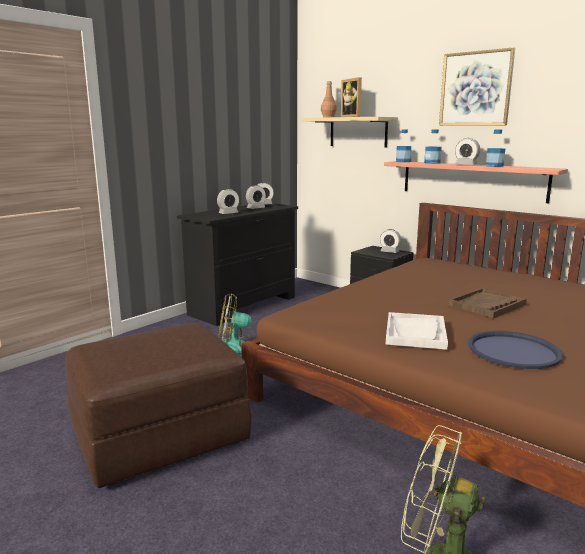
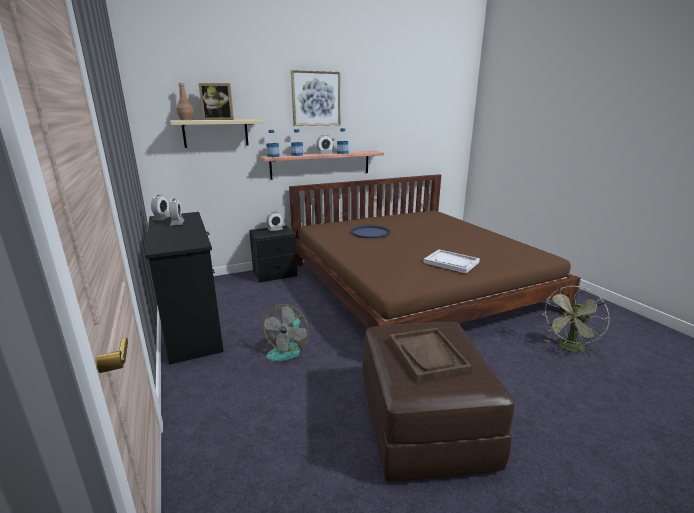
camera: 65 degrees left, 5 degrees up
(228, 213) = (183, 235): alarm clock -> none
(487, 305) = (415, 238): brown tray -> brown tray (427, 355)
(513, 351) = (483, 251): blue tray -> blue tray (370, 232)

